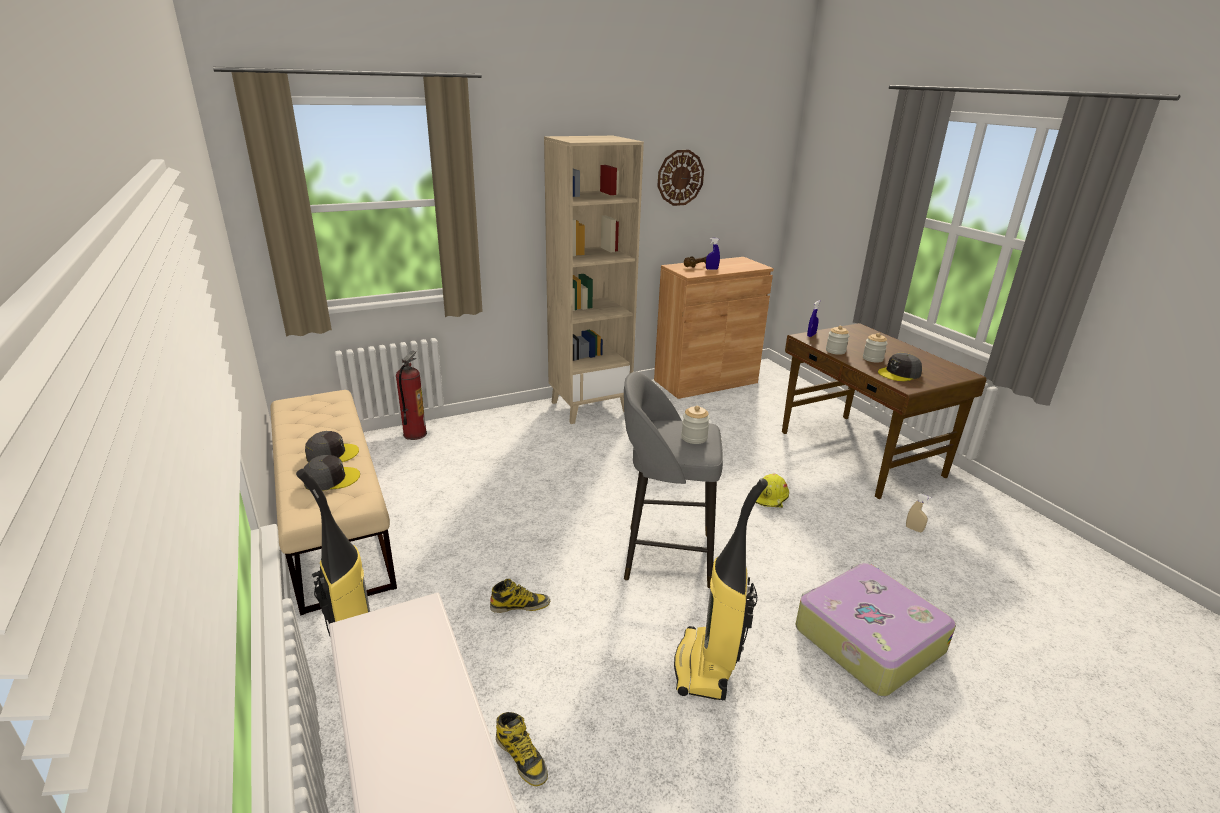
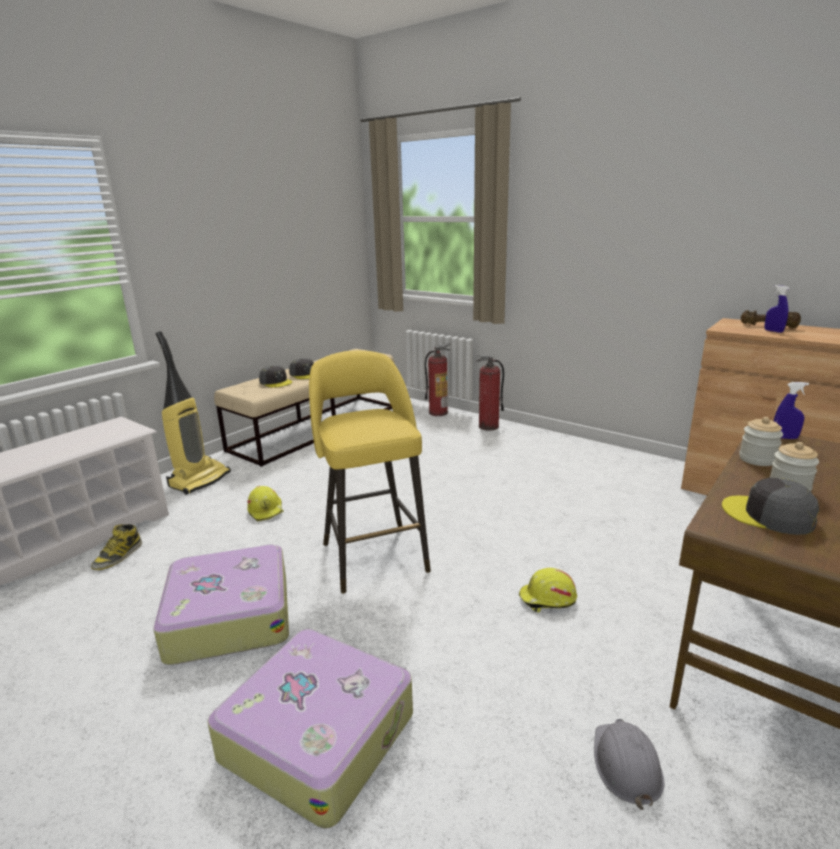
camera: 65 degrees right, 5 degrees down
(487, 422) = (488, 426): none -> fire extinguisher
(520, 605) = (266, 510): boot -> yellow hard hat
(589, 407) = (581, 453): beige bookcase -> none
(665, 555) = (373, 555): grey stool -> yellow stool
(680, 177) = (770, 203): wall clock -> none
(694, 438) = (366, 428): jar -> none
(706, 667) = (229, 616): vacuum cleaner -> suitcase
(914, 529) = (626, 765): beige spray bottle -> grey hard hat

